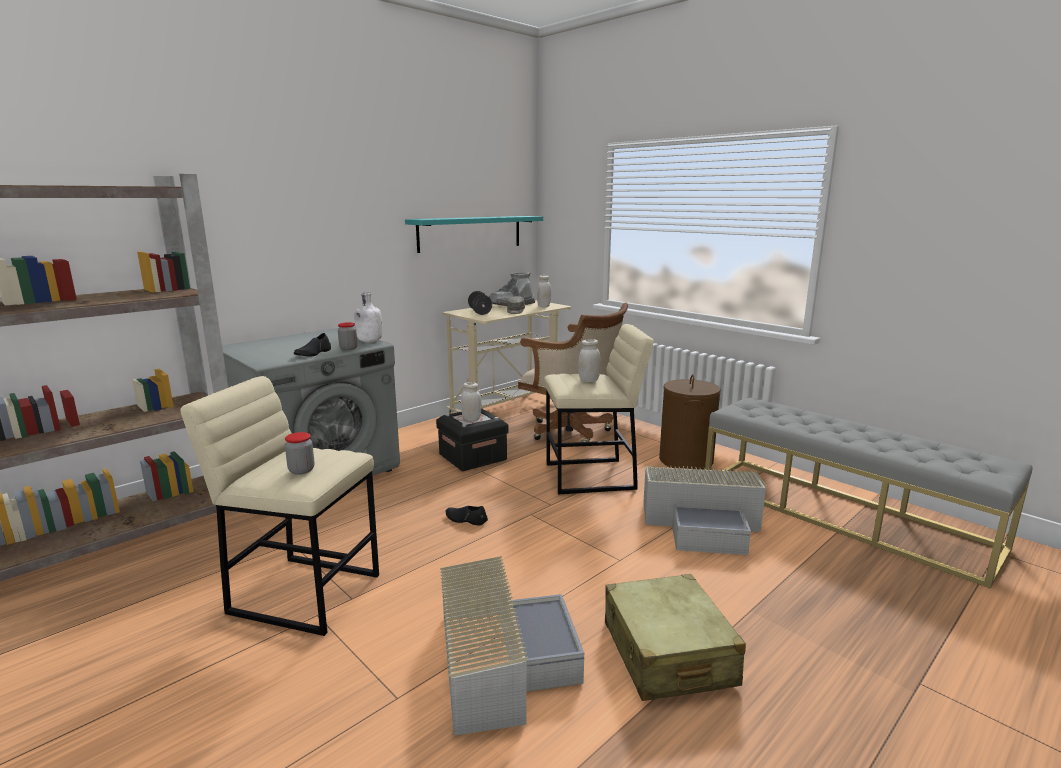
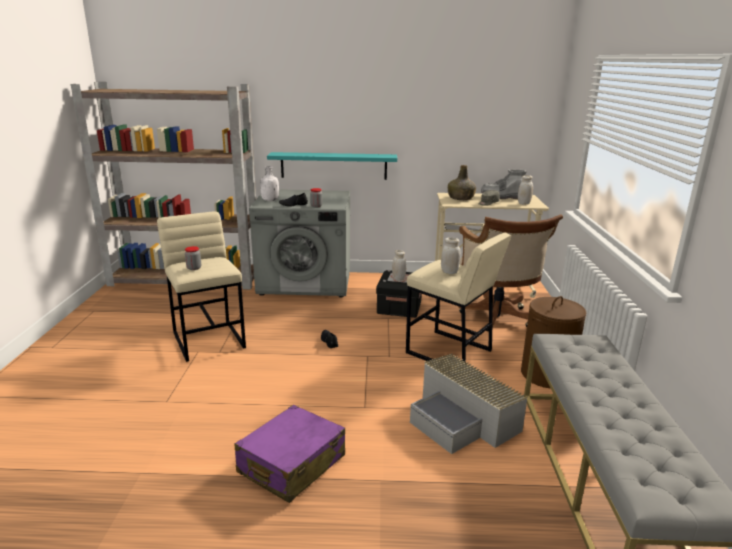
camera: 45 degrees right, 5 degrees up
(369, 341) = (337, 204): white bottle -> white bottle (270, 200)
(470, 233) = (476, 131): turquoise shelf -> turquoise shelf (333, 166)
(480, 312) = (461, 198): black dumbbell -> green bottle
(500, 660) = (222, 414): grey storage box -> none
(667, 653) = (291, 464): beige suitcase -> purple suitcase

